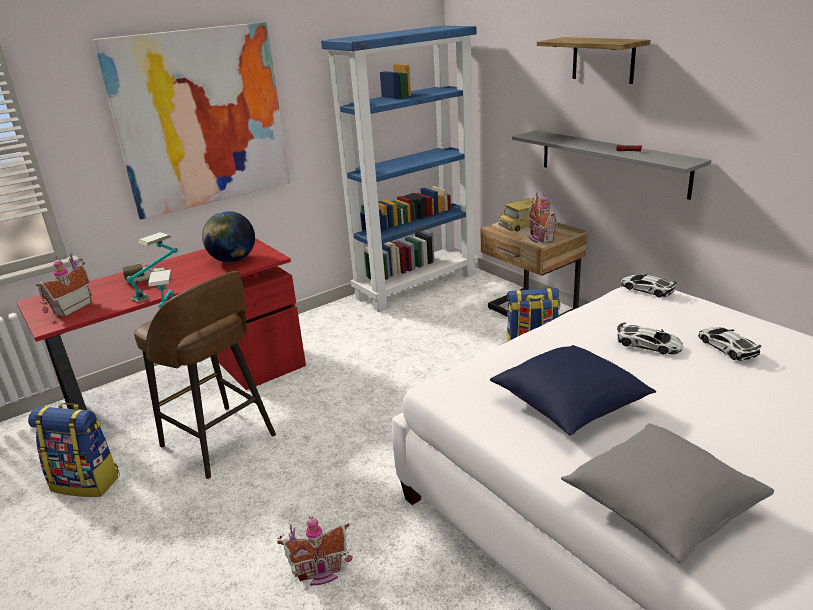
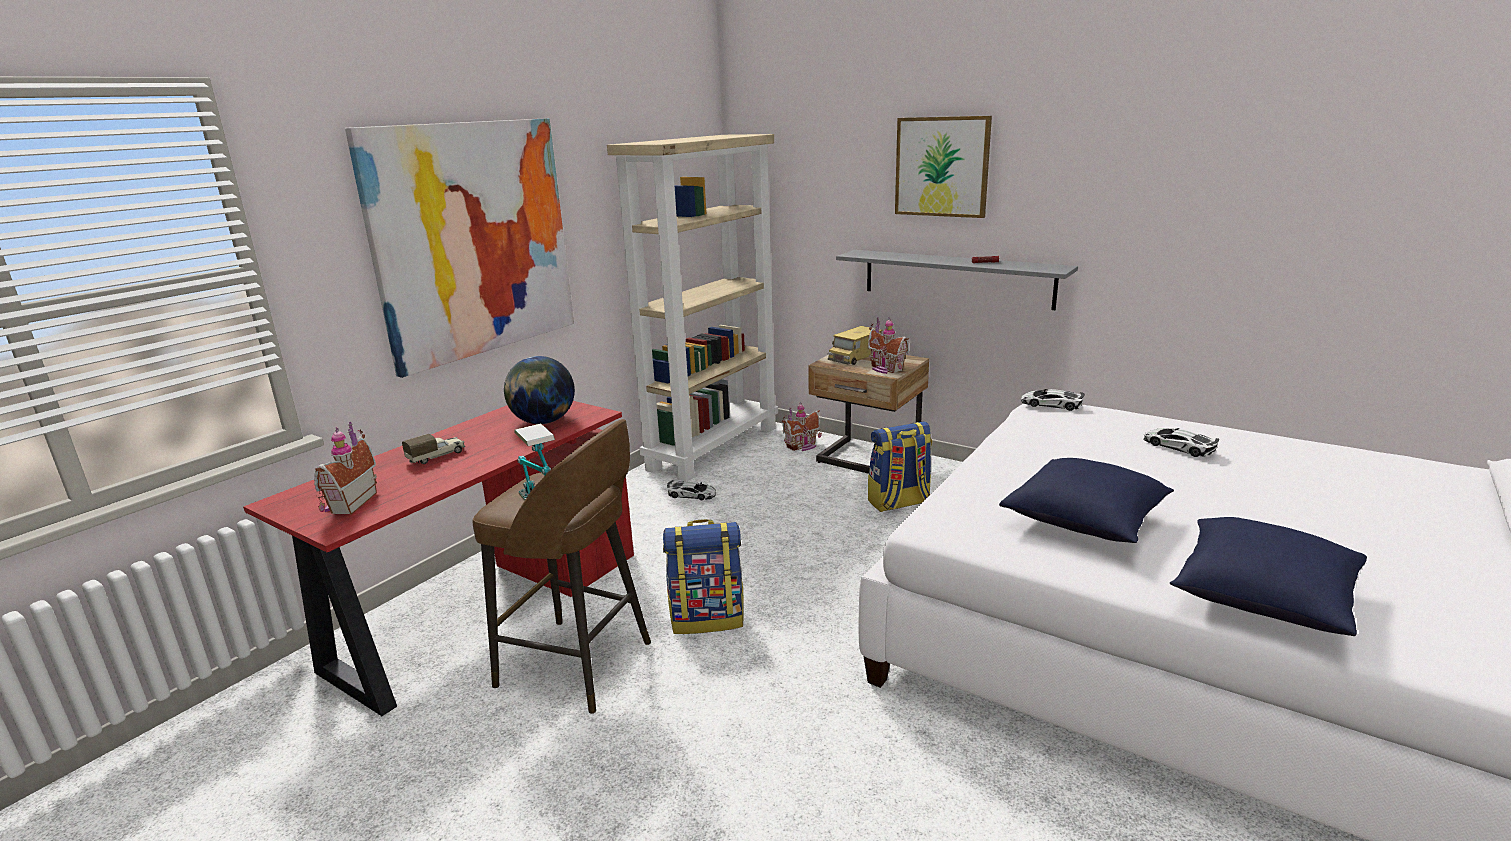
camera: 20 degrees left, 5 degrees down
(87, 482) = (408, 756): backpack -> backpack (707, 618)
(159, 291) = (470, 467): table lamp -> none
(320, 572) = (824, 789): toy house -> toy house (803, 446)
(417, 285) = (713, 447): blue bookcase -> beige bookcase
(603, 60) = (942, 167): shelf -> picture
(648, 344) = (1105, 453): toy car -> toy car (692, 494)
(660, 507) = (1261, 598): grey pillow -> blue pillow

